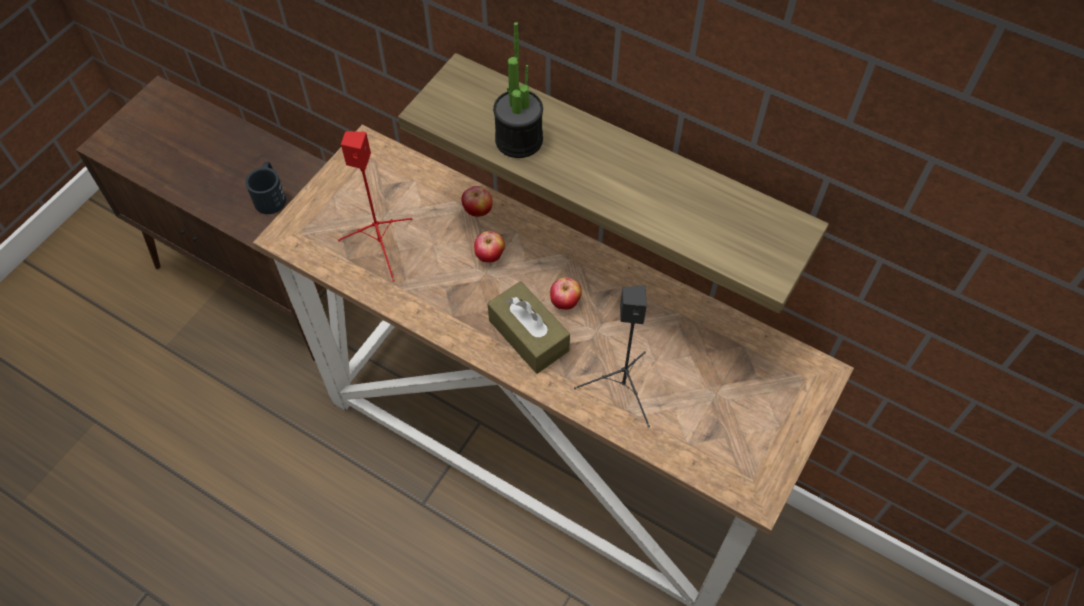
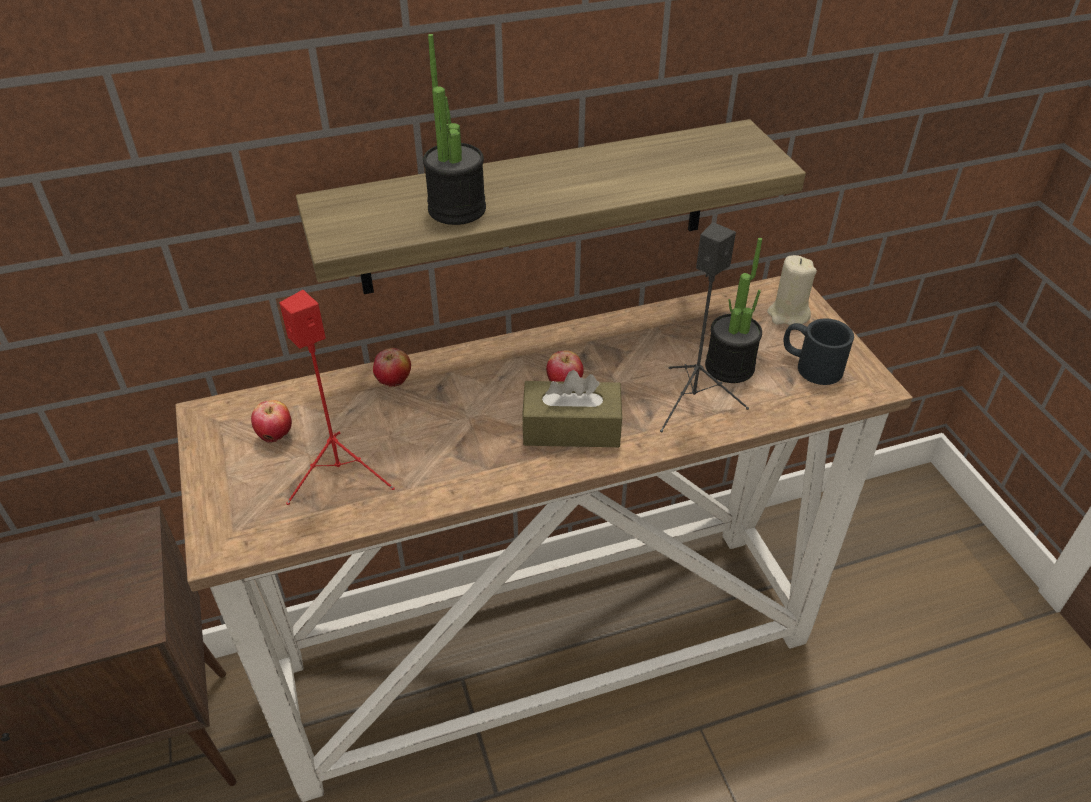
camera: 50 degrees left, 15 degrees down
(270, 195) = (90, 589): black mug -> black mug (810, 365)
(490, 257) = (454, 404): apple -> apple (276, 436)
(683, 388) = (729, 367): none -> potted plant
(785, 391) = (788, 315): none -> beige candle

